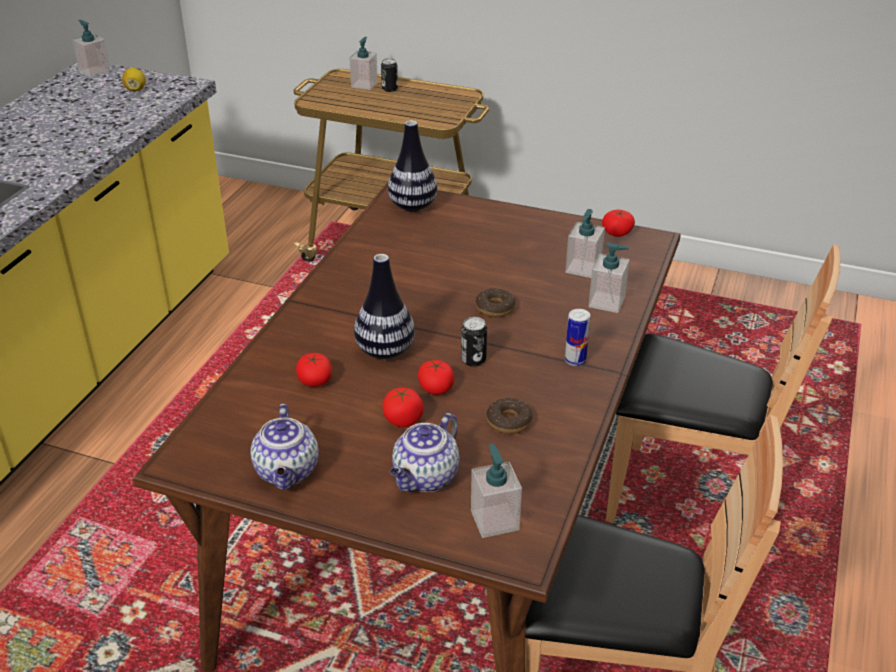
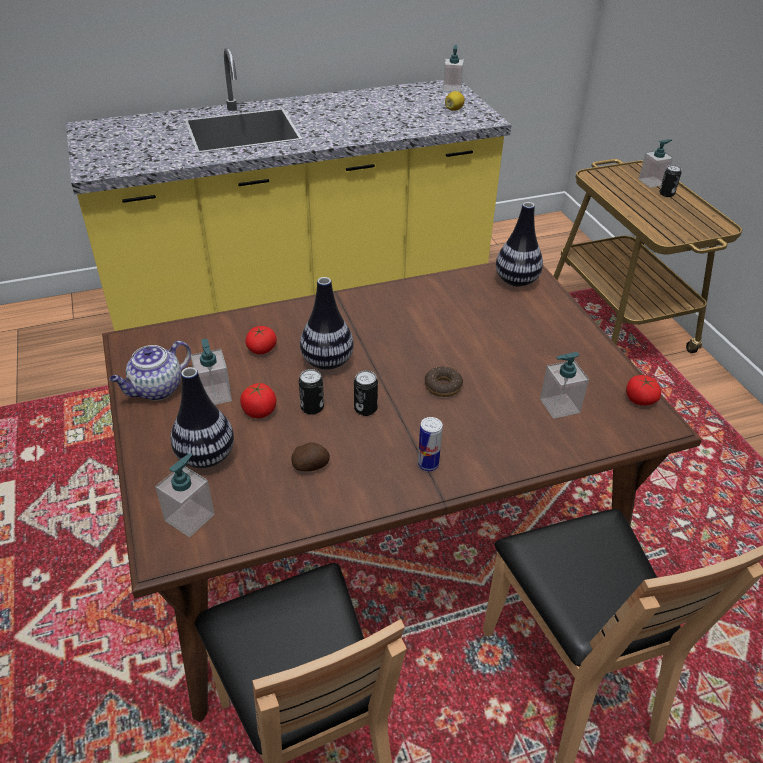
camera: 50 degrees right, 5 degrees up
(425, 478) = (205, 456): teapot -> vase
(436, 388) = (312, 408): tomato -> can
(509, 421) = (311, 466): donut -> potato
(607, 302) = (531, 443): soap dispenser -> soap dispenser (214, 395)

